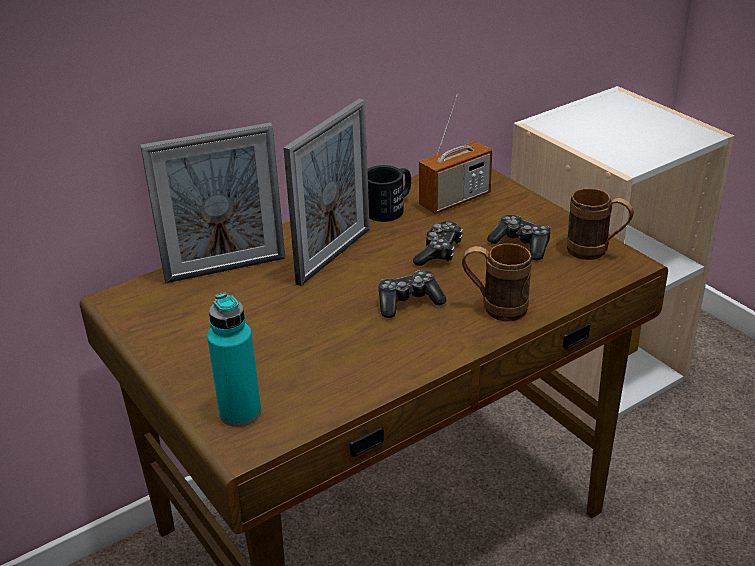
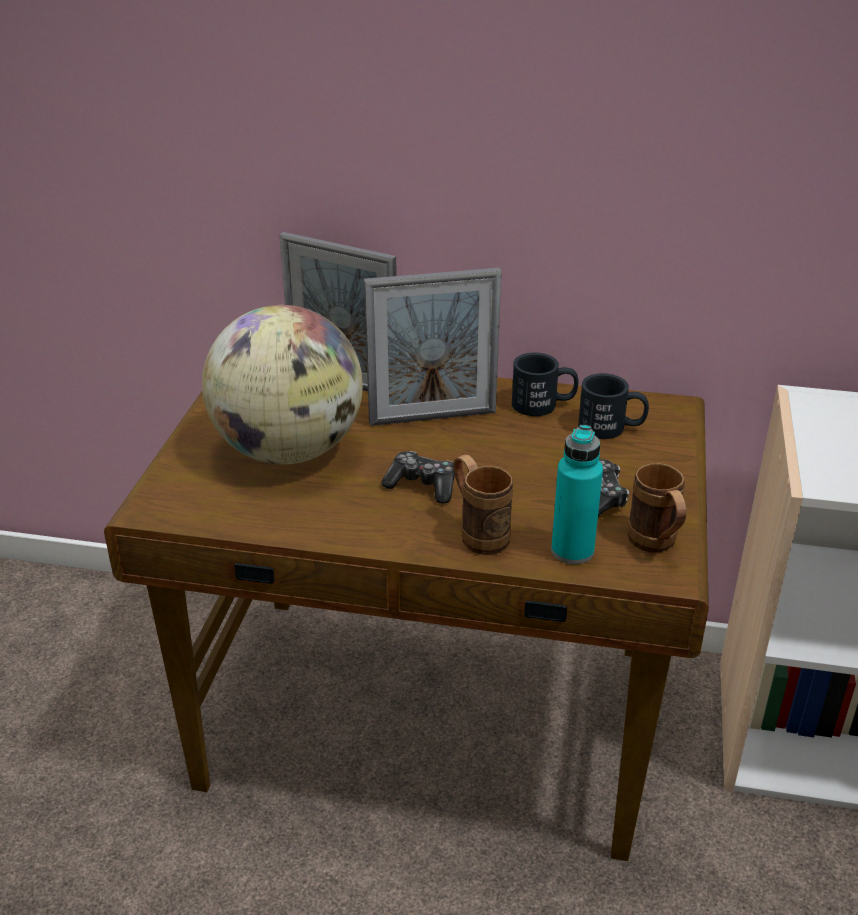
camera: 45 degrees right, 0 degrees up
(240, 413) = (183, 487): turquoise bottle -> turquoise bottle (572, 551)
(274, 337) = (289, 451): none -> globe
(439, 252) = (517, 462): game controller -> none
(455, 200) = (611, 428): radio -> black mug

